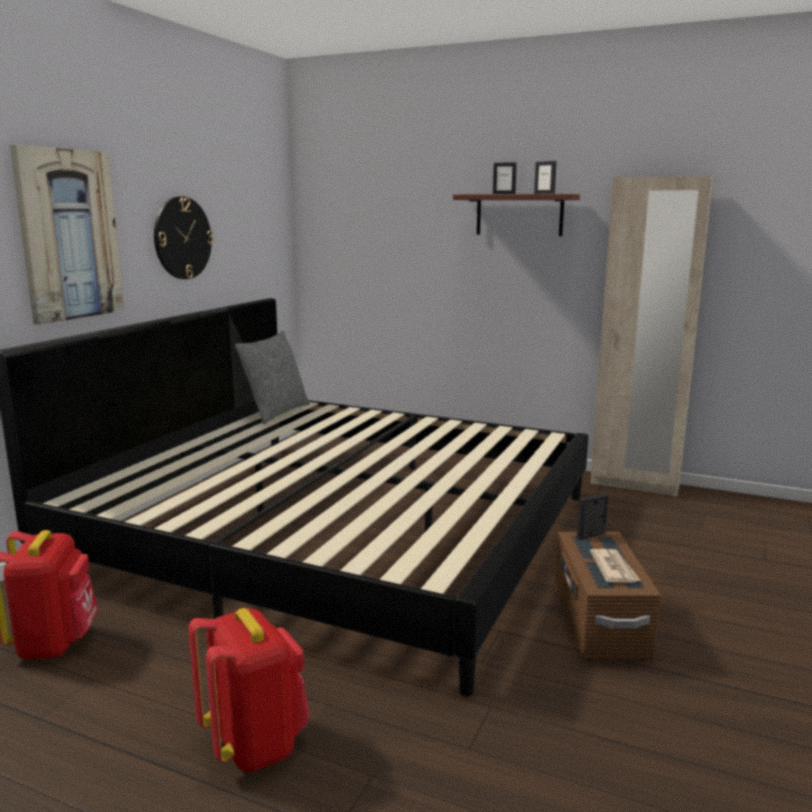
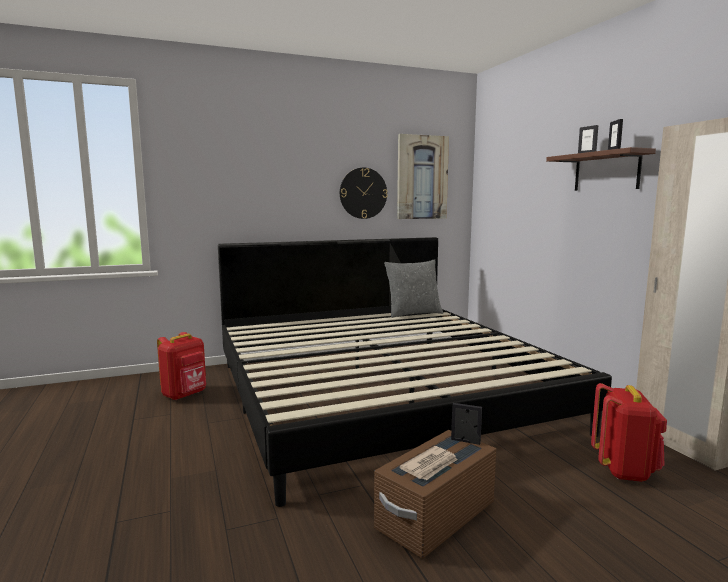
camera: 45 degrees right, 5 degrees down
(69, 235) = (277, 187): picture -> picture (422, 177)
(255, 744) = (163, 469): red backpack -> red backpack (624, 470)

